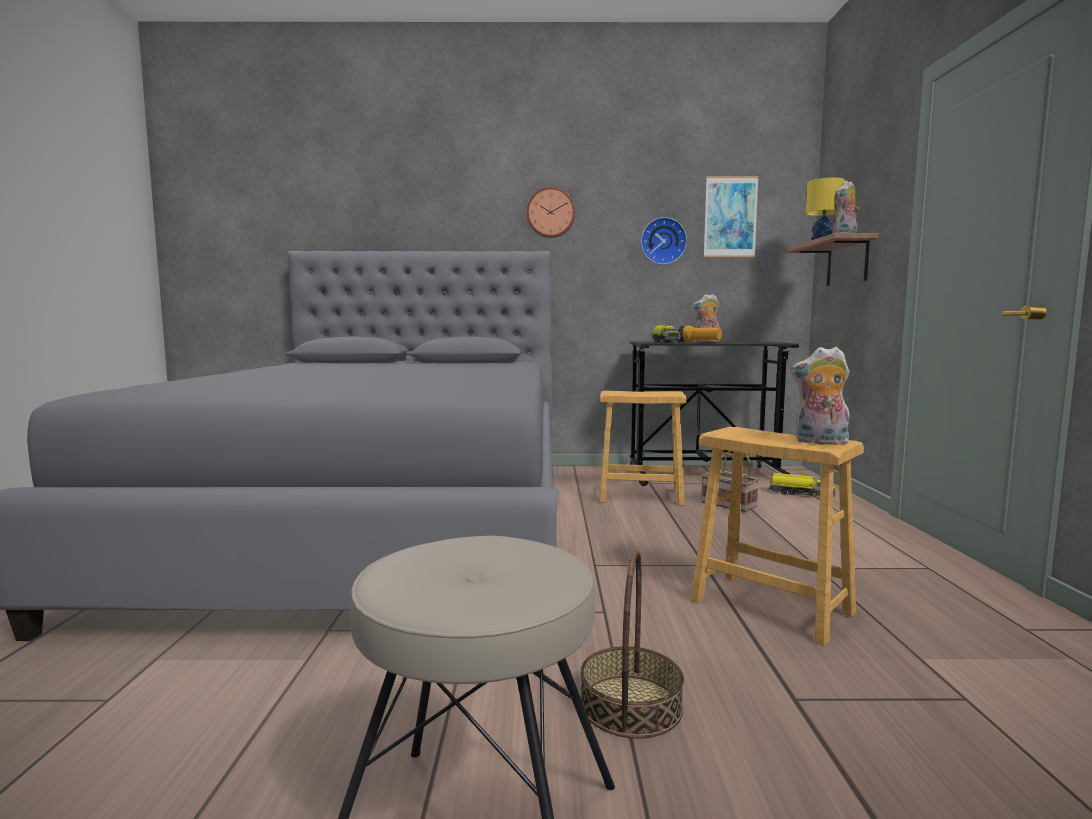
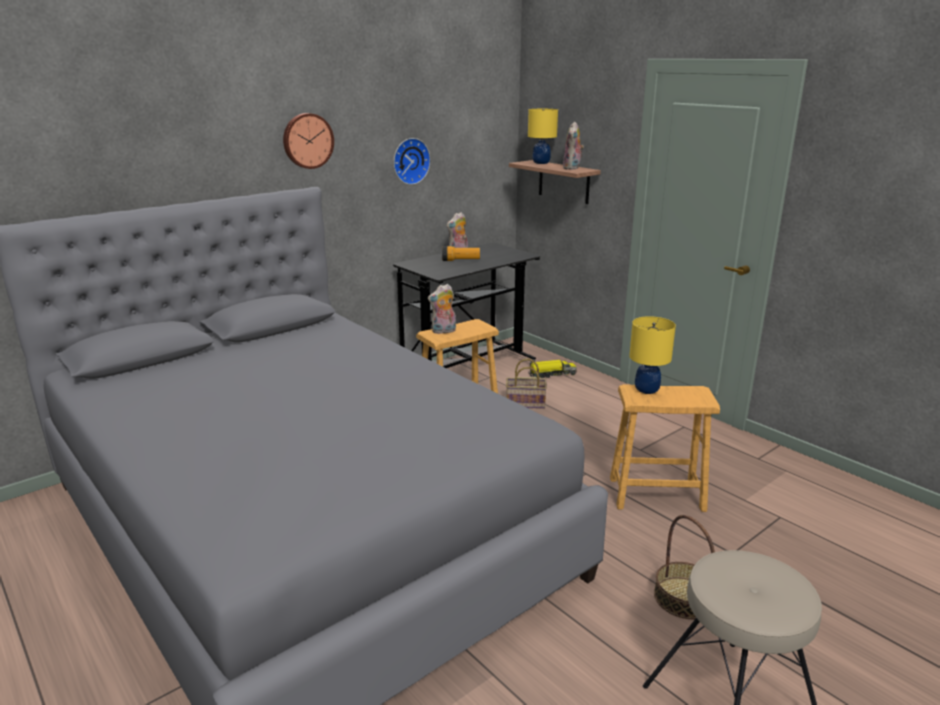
camera: 40 degrees left, 15 degrees up
(665, 342) = (435, 265): toy truck -> none
(730, 217) = (460, 132): picture -> none
(757, 432) = (647, 390): none -> yellow table lamp
(820, 442) = (695, 395): plush toy -> plush toy (443, 331)

